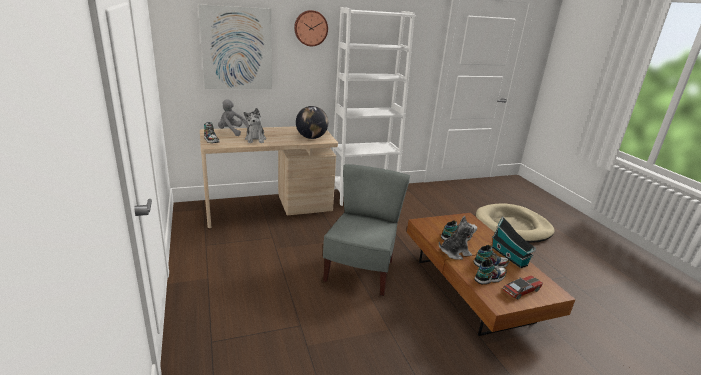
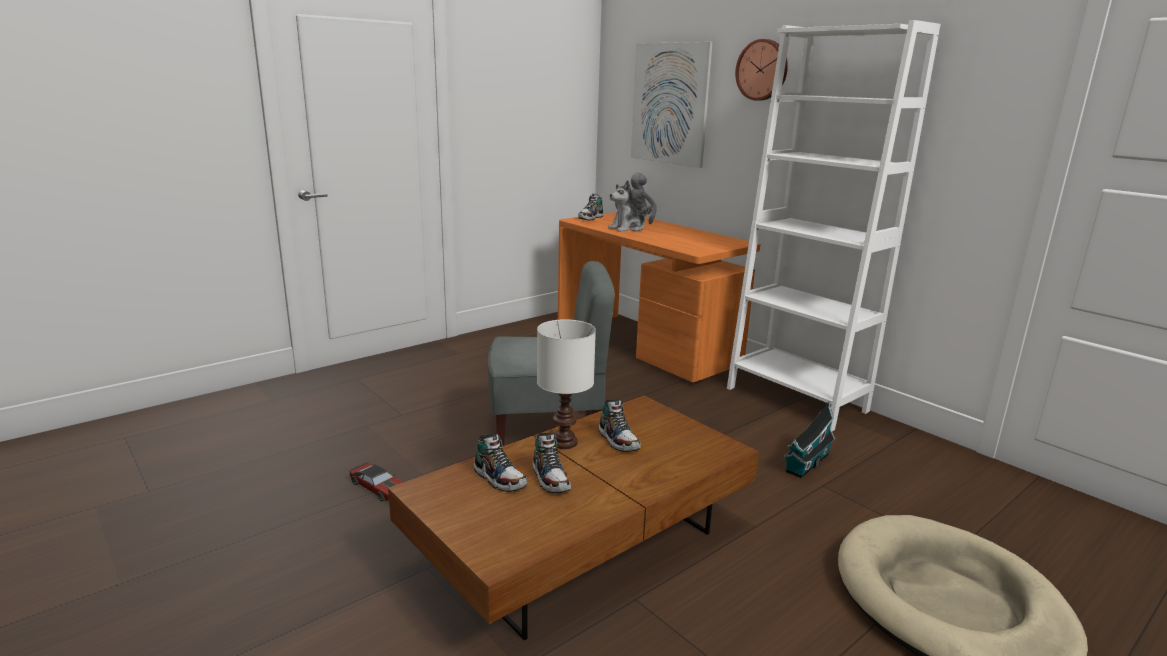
camera: 70 degrees right, 5 degrees down
(269, 208) = (647, 347): beige desk -> orange desk
(311, 138) = (688, 245): globe -> none
(454, 252) = (564, 442): plush toy -> white table lamp
(510, 257) = (601, 501): toy house -> toy house (806, 464)
(521, 290) = (480, 514): toy car -> toy car (378, 488)

